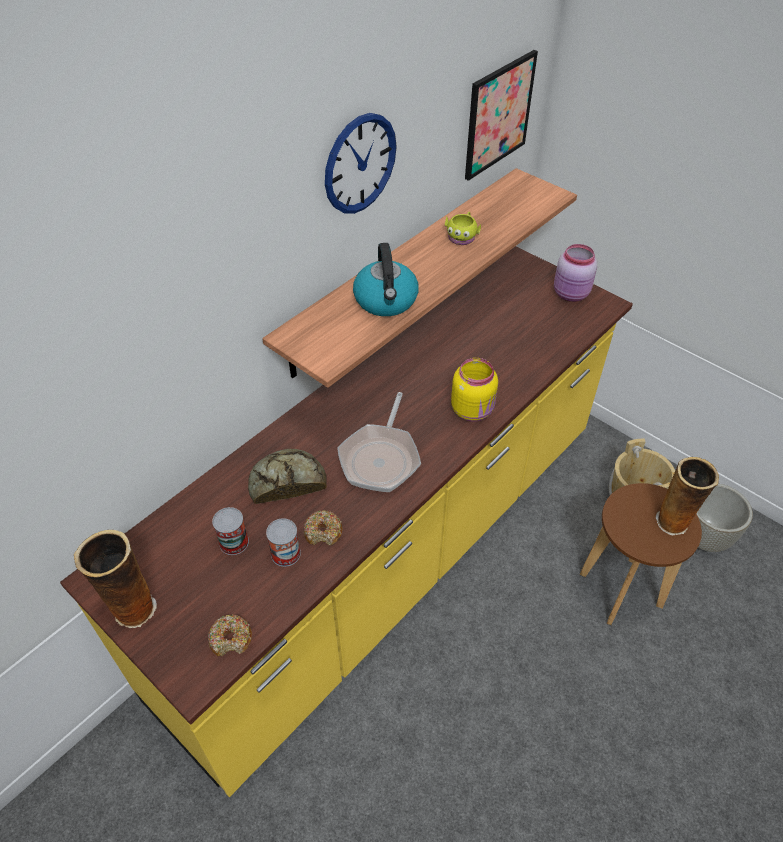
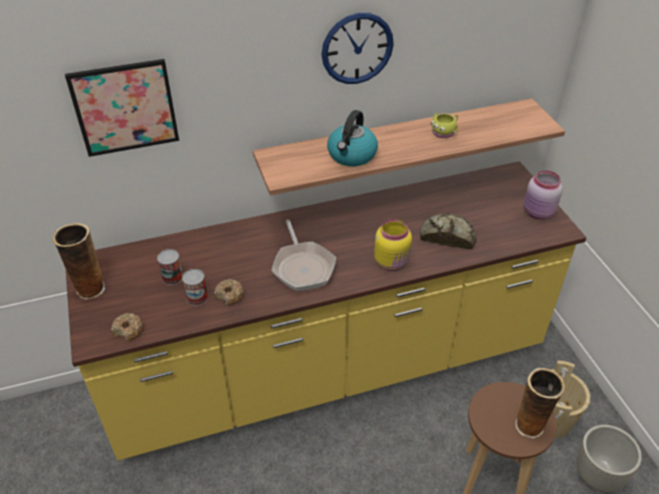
camera: 30 degrees right, 5 degrees down
(286, 481) = (231, 255): bread -> bread (447, 236)
(381, 458) = (303, 267): frying pan -> frying pan turned 60 degrees counterclockwise
(498, 115) = (511, 48): picture -> picture (125, 108)

